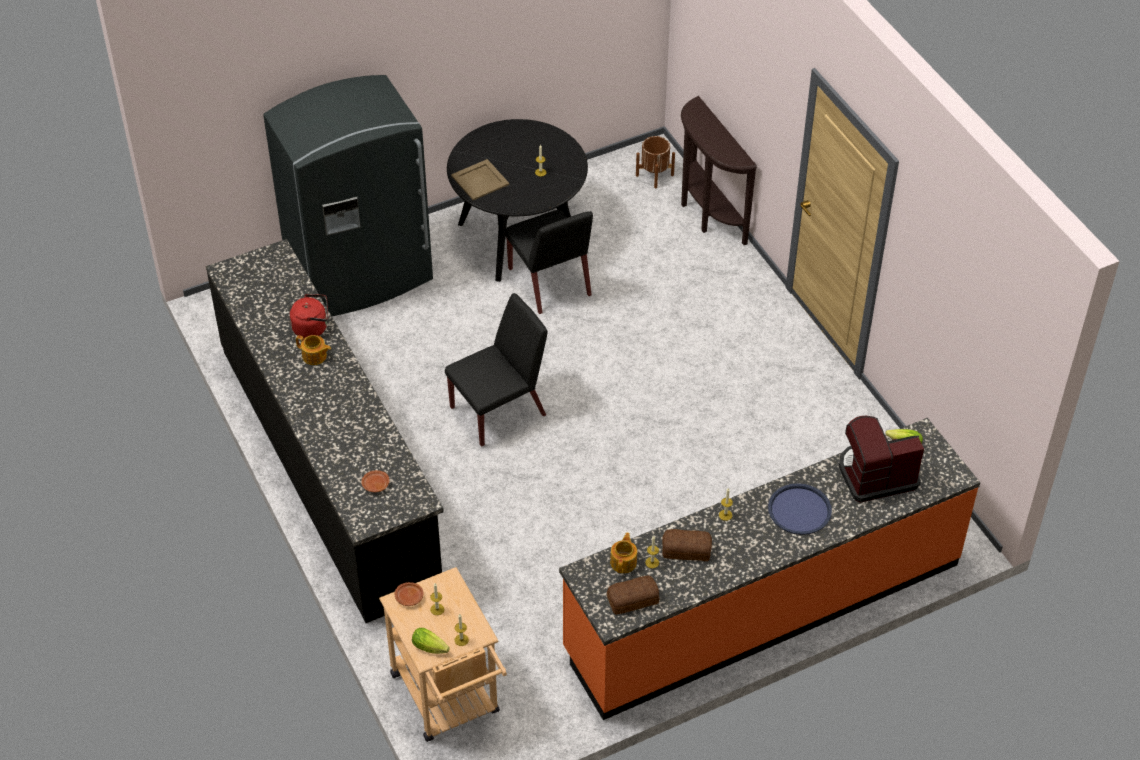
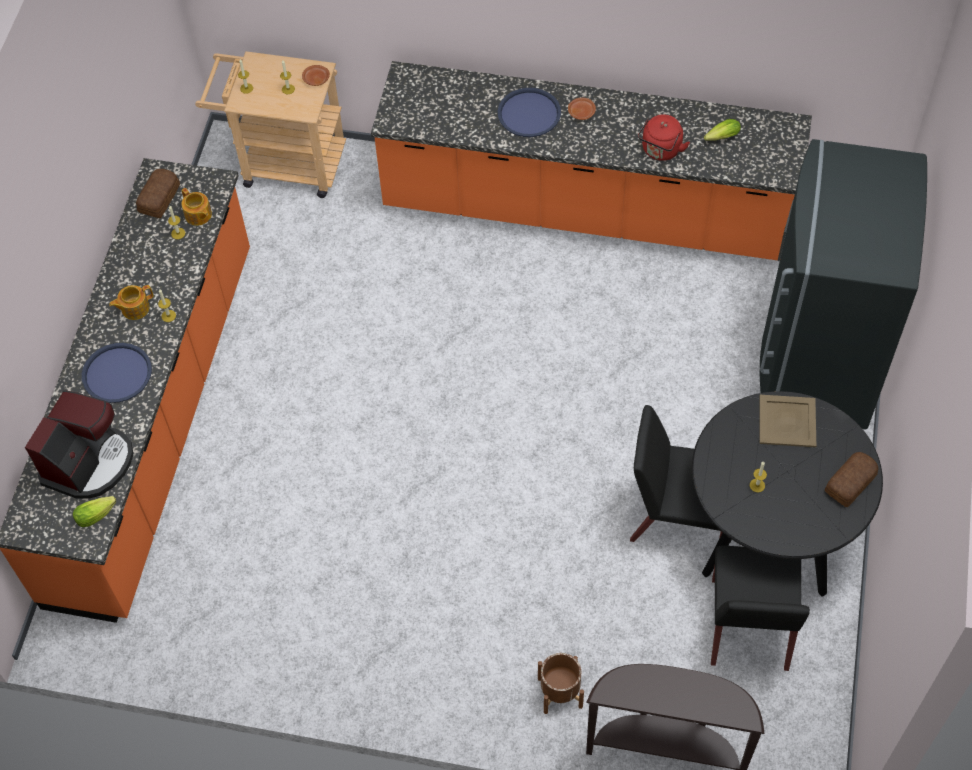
camera: 130 degrees right, 10 degrees up
(315, 356) = (622, 135): teapot -> teapot (134, 308)
(330, 465) = (586, 211): black counter -> orange counter
(338, 421) = (529, 113): none -> blue tray
(375, 485) = (436, 102): brown plate -> brown plate (581, 112)
(431, 648) = (258, 68): lettuce -> lettuce (720, 137)
(499, 411) = (542, 367): black chair -> black chair (749, 626)
(655, 175) = (773, 740): brown planter -> brown planter (560, 693)
(685, 549) = (166, 264): bread -> bread (851, 483)

